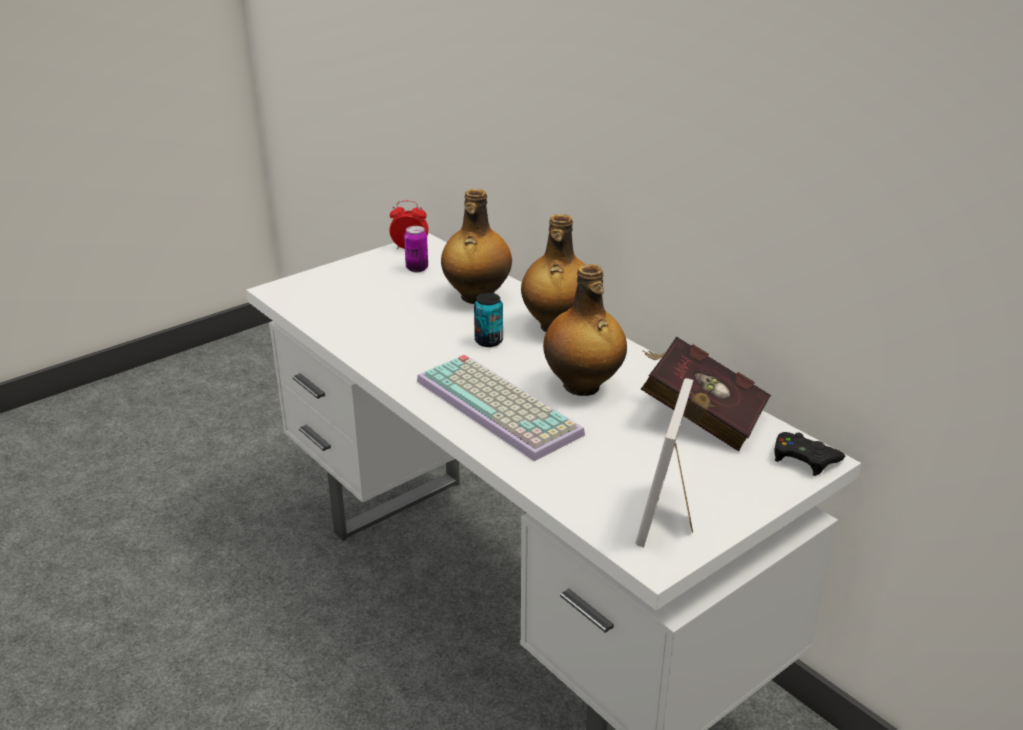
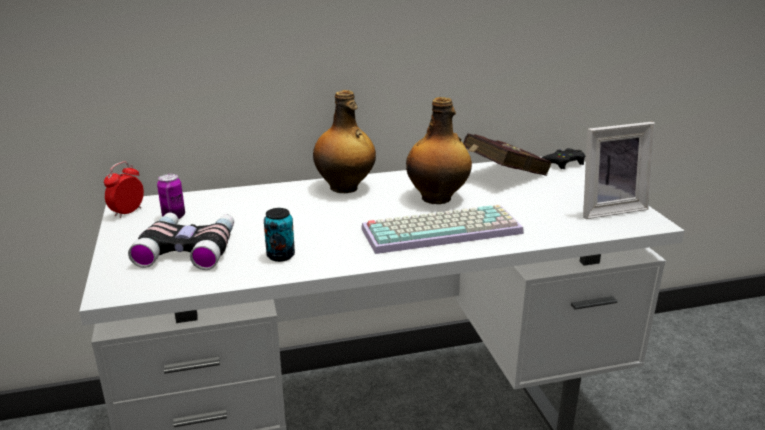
camera: 65 degrees left, 5 degrees down
(364, 294) = (188, 248): none -> binoculars
(476, 297) = (261, 204): bottle -> none
(488, 341) = (339, 214): can -> can (280, 255)
(670, 517) = (607, 208): picture frame -> picture frame turned 60 degrees counterclockwise

